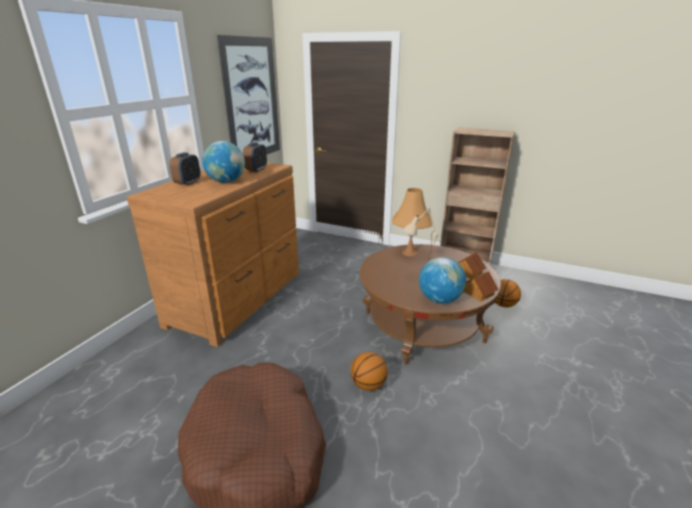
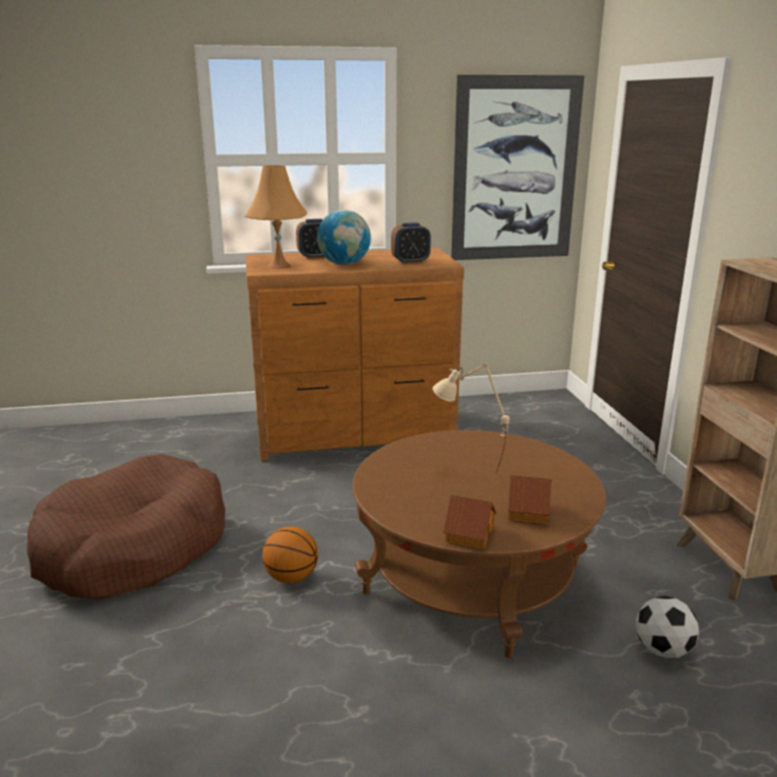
camera: 55 degrees right, 5 degrees down
(409, 253) = (520, 452): orange table lamp -> orange table lamp (279, 266)
(439, 299) = (406, 508): globe -> none
(503, 305) = (662, 650): basketball -> football

